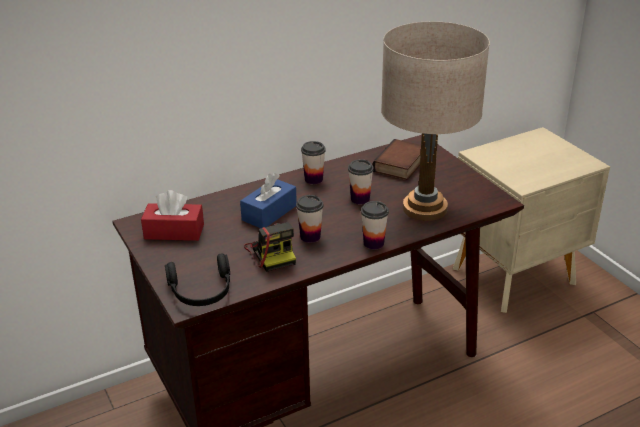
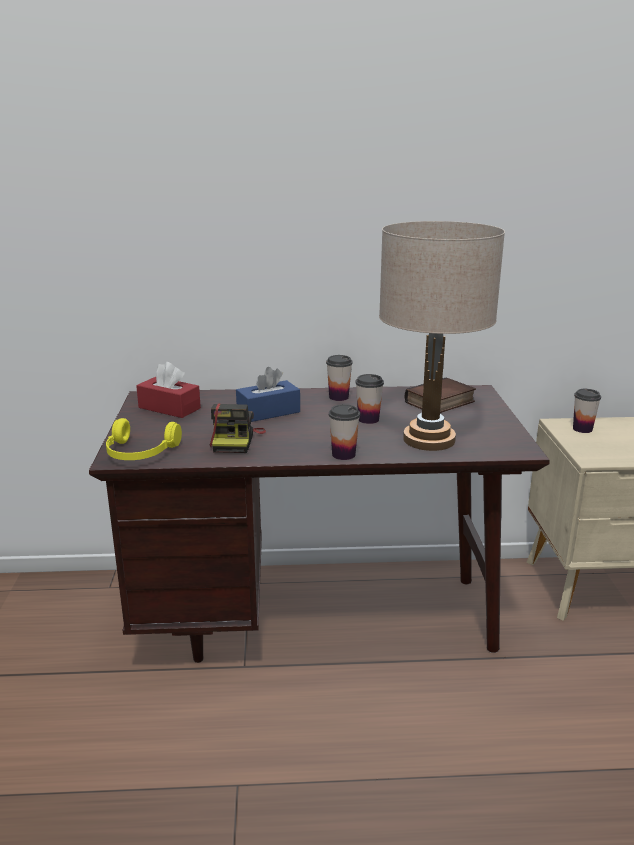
camera: 25 degrees right, 10 degrees down
(201, 292) = (139, 453): black headphones -> yellow headphones
(310, 237) = (286, 436): cup -> cup (582, 429)

